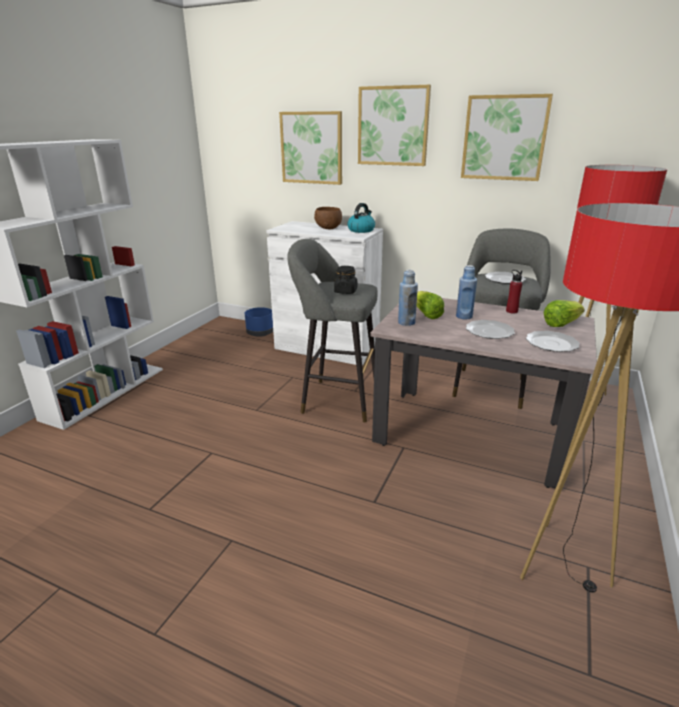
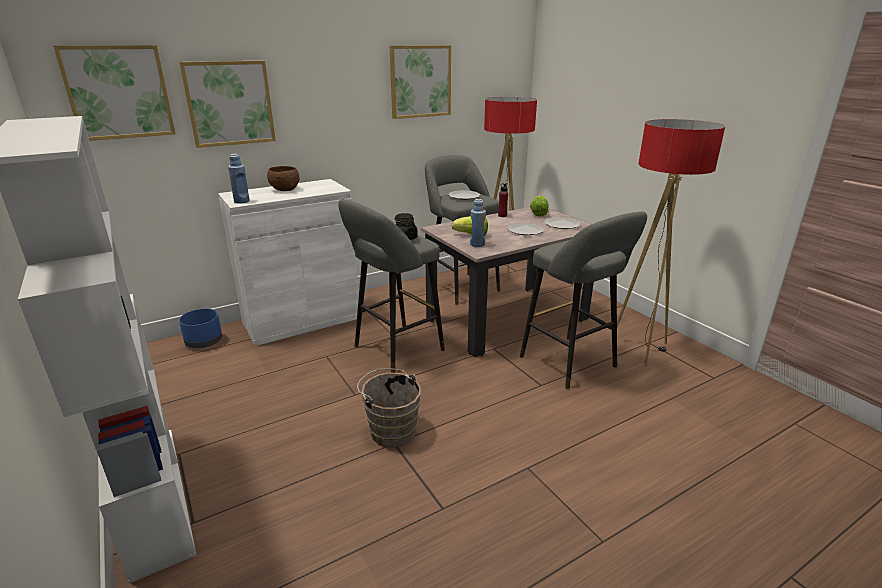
camera: 55 degrees left, 0 degrees up
(227, 444) = (391, 429): none -> brown bucket
(361, 230) = (320, 184): kettle -> none
(393, 126) = (323, 75): picture -> picture (118, 92)
(442, 510) = (571, 364): none -> grey stool
(464, 316) = (492, 228): blue bottle -> blue bottle (242, 201)

